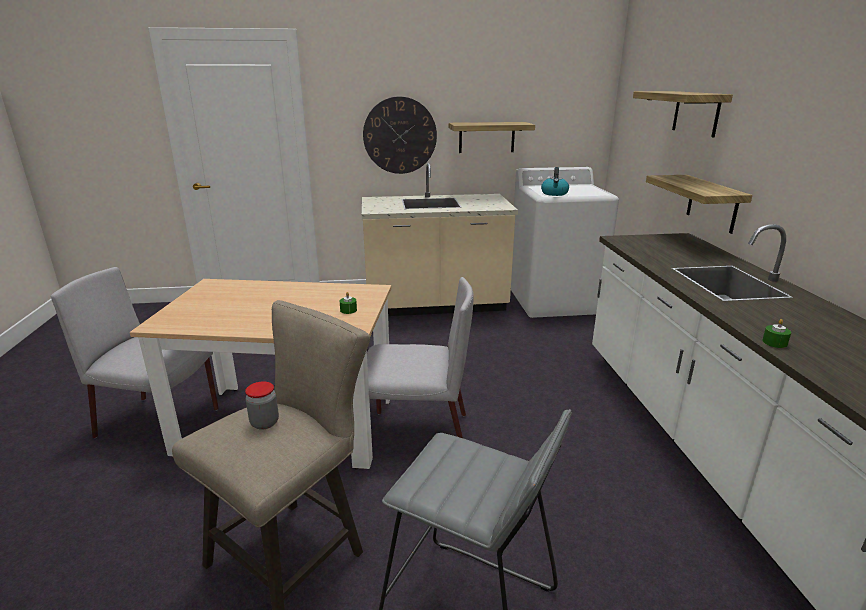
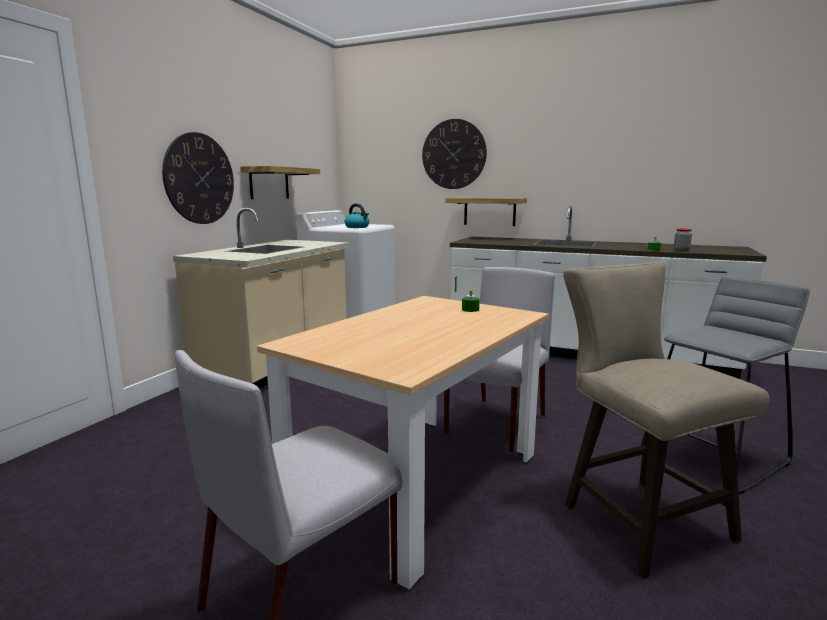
camera: 60 degrees left, 10 degrees down
(264, 423) = (658, 365): jar -> jar (681, 250)
(696, 113) = (454, 154): shelf -> wall clock

